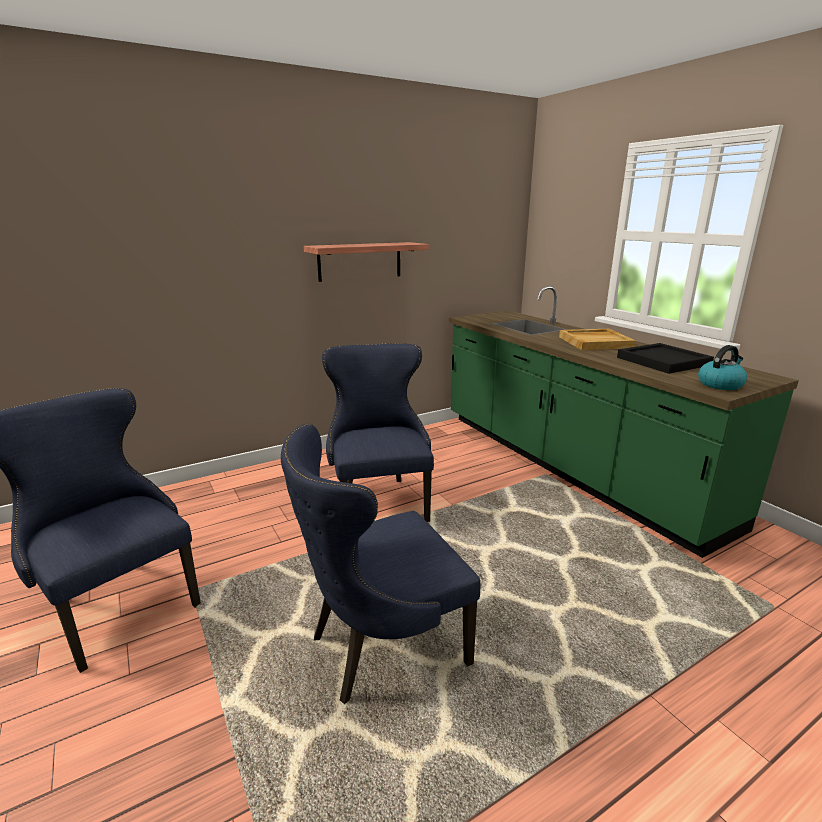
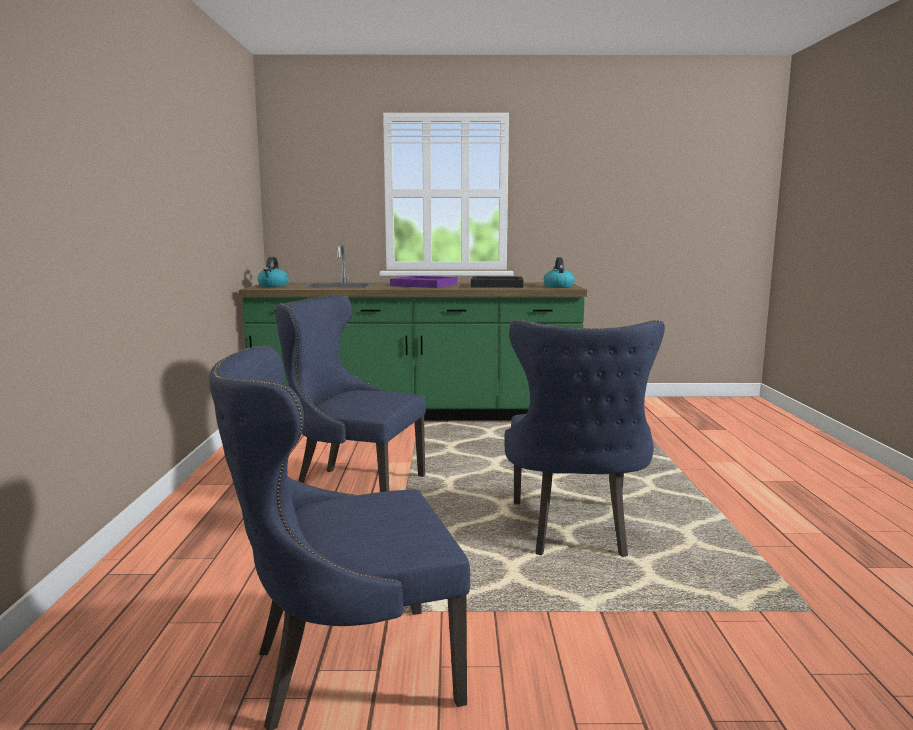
camera: 60 degrees left, 10 degrees down
(360, 261) = (182, 213): shelf -> none
(488, 316) = (273, 285): none -> kettle
(595, 342) = (424, 285): beige tray -> purple tray

